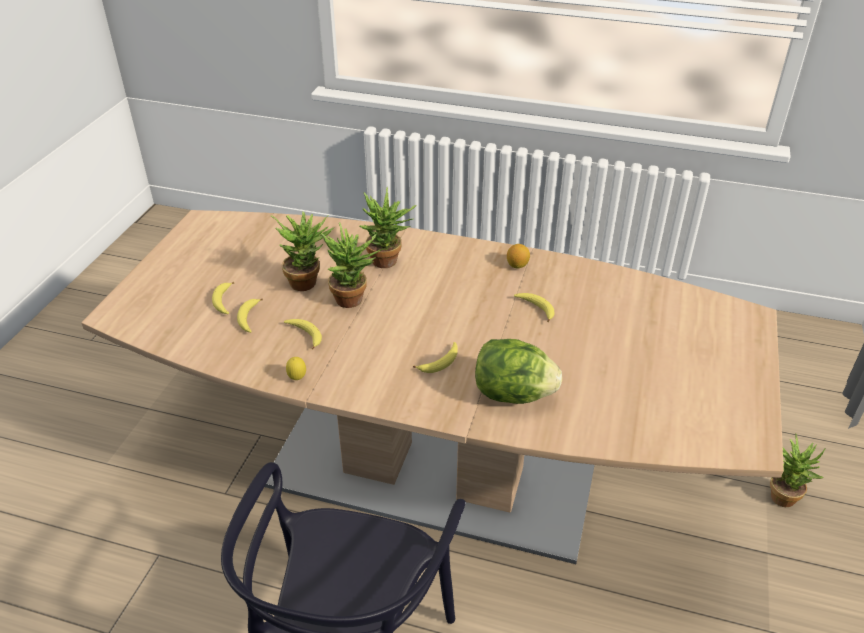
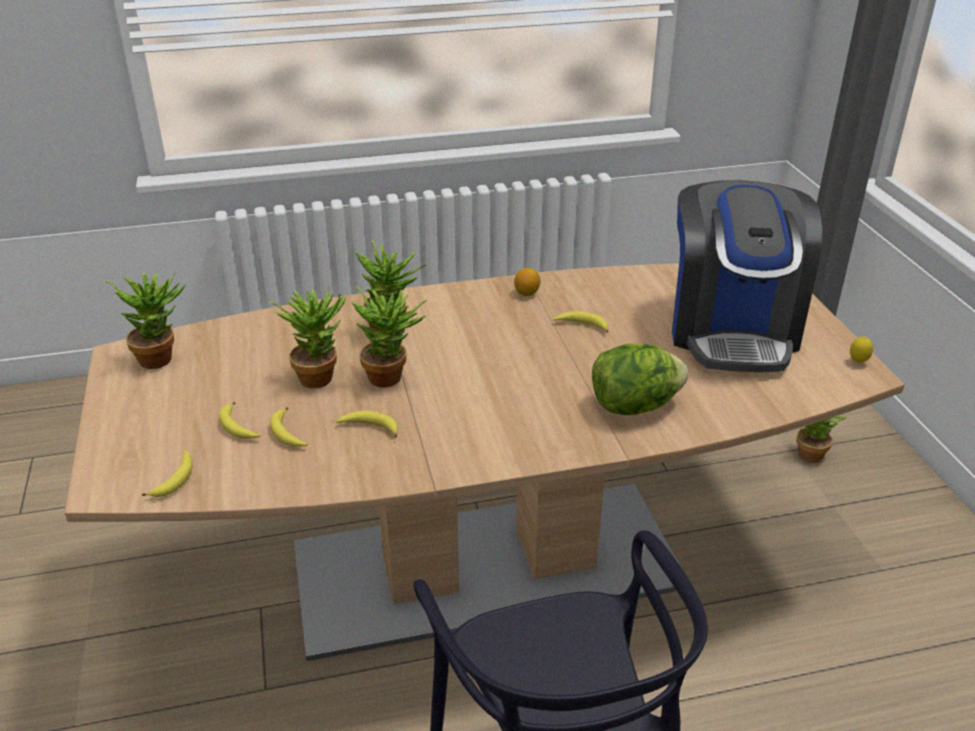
camera: 30 degrees left, 5 degrees down
(223, 231) = (161, 357): none -> potted plant
(297, 379) = (404, 472): lemon -> lemon (858, 362)
(440, 362) = (539, 403): banana -> banana (175, 479)
(663, 358) = (732, 330): none -> coffee machine

